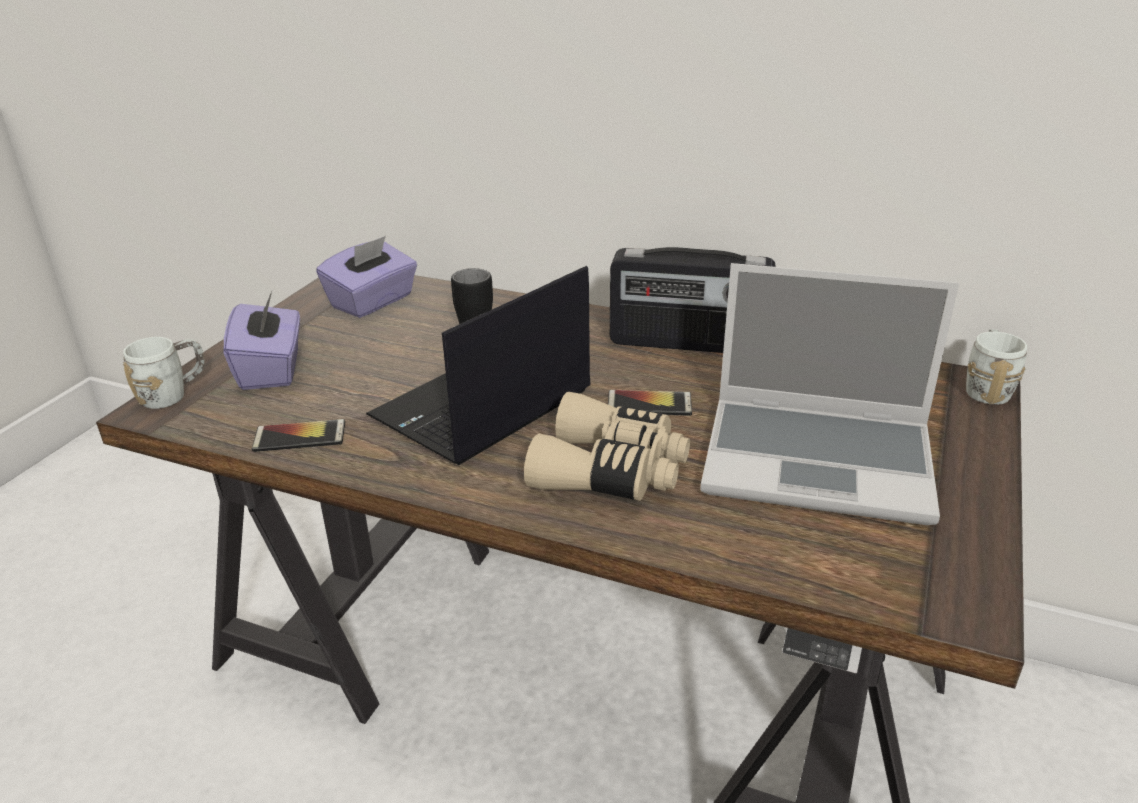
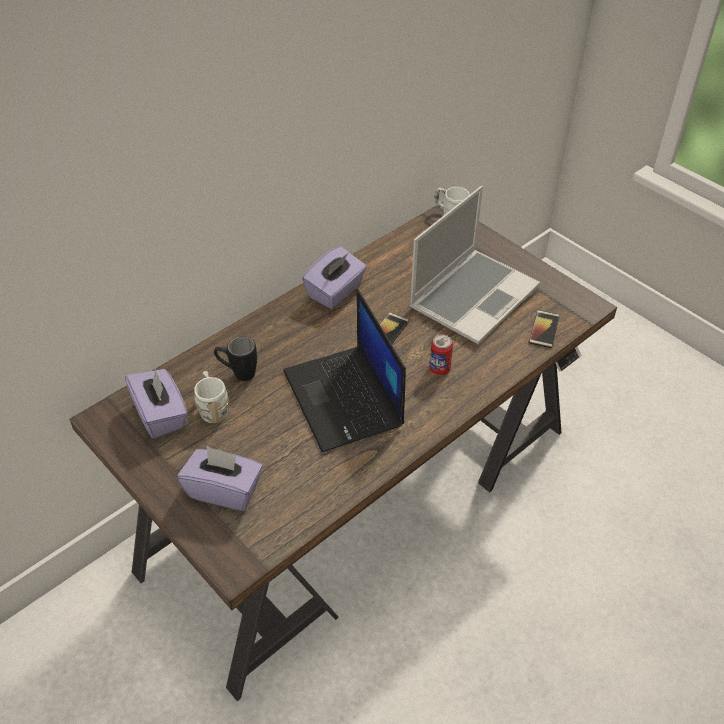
camera: 65 degrees left, 15 degrees up
(173, 394) = (222, 551): white mug -> white mug (213, 408)
(299, 437) = (324, 490): phone -> phone (544, 329)
(611, 471) = (439, 369): beige binoculars -> can
(687, 344) = (335, 292): radio -> purple tissue box

